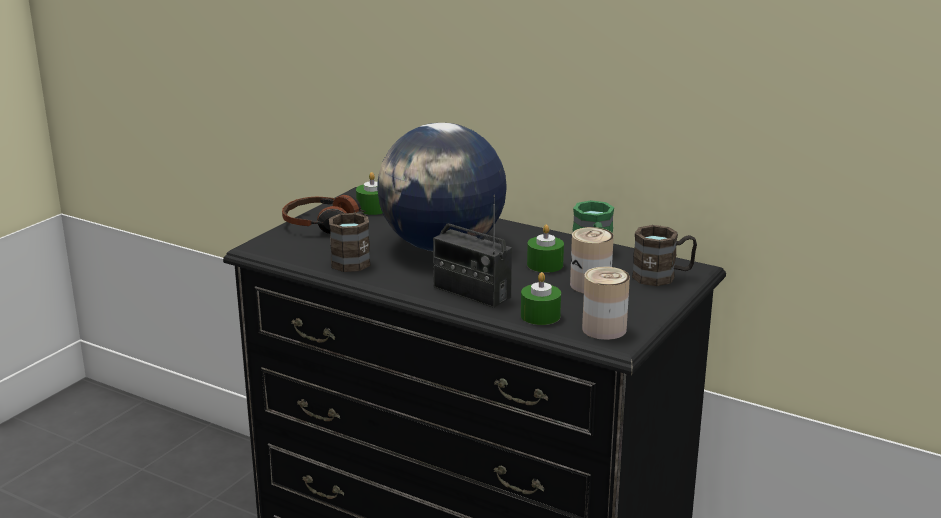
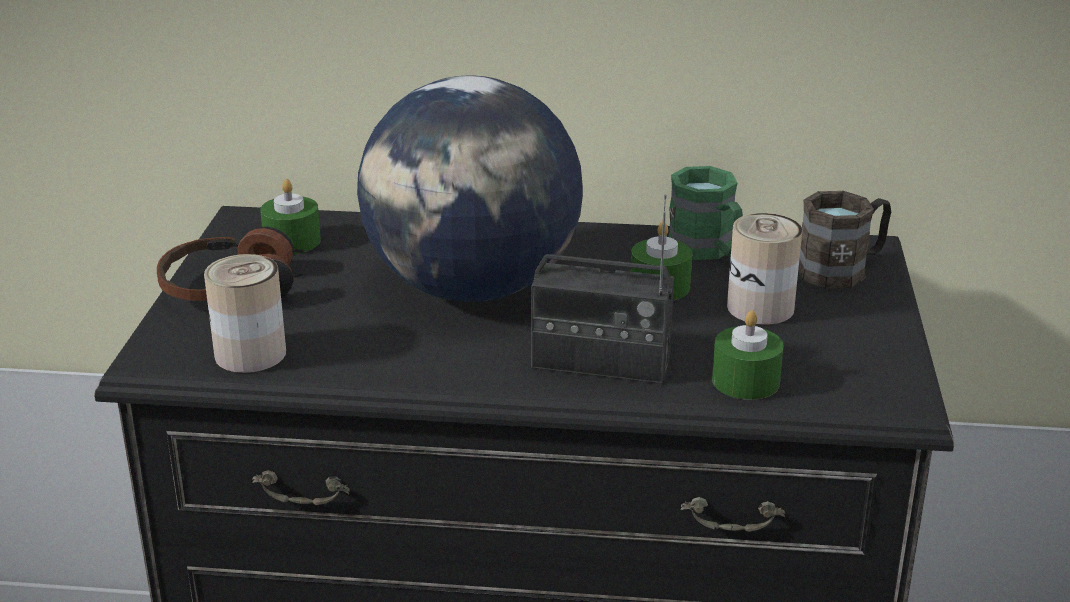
camera: 25 degrees left, 5 degrees up
(353, 259) = (349, 345): brown mug -> none
(604, 329) = (859, 382): can -> can (250, 354)

